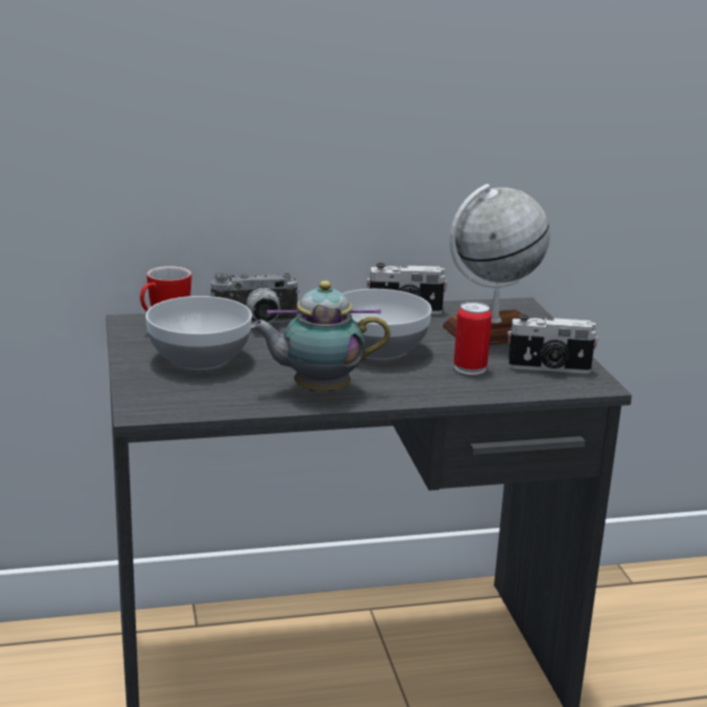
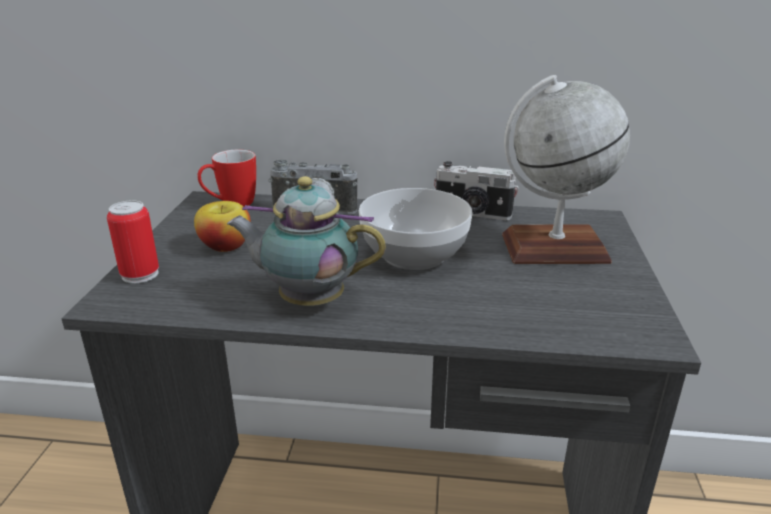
camera: 20 degrees right, 5 degrees up
(200, 359) = (225, 246): bowl -> apple
(470, 368) = (501, 293): can -> can (140, 274)
(549, 368) = (601, 305): camera -> none

